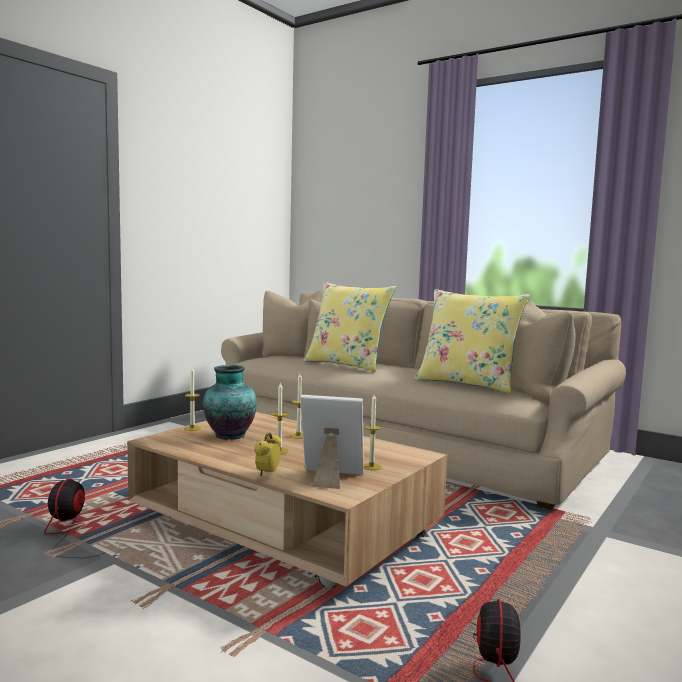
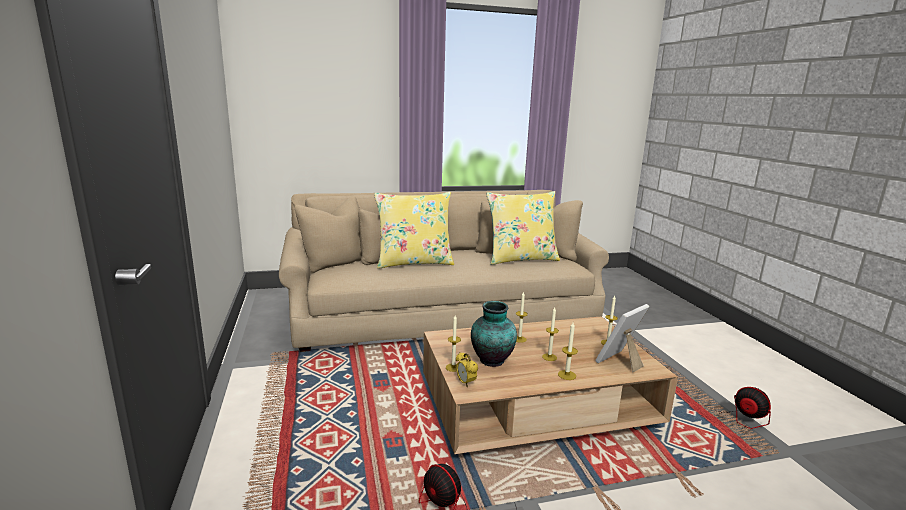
camera: 50 degrees left, 10 degrees up
(250, 463) = (567, 375): none -> candle
(267, 474) = (596, 377): alarm clock -> alarm clock (465, 383)

